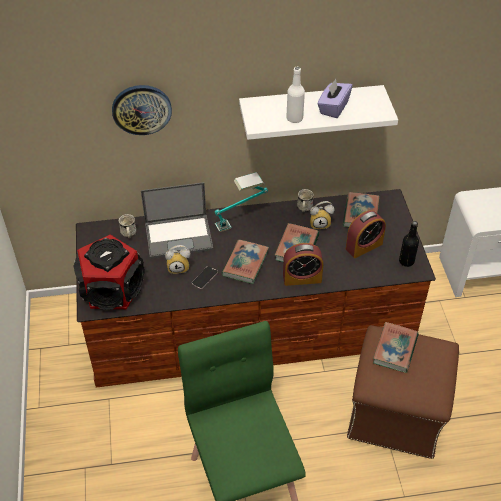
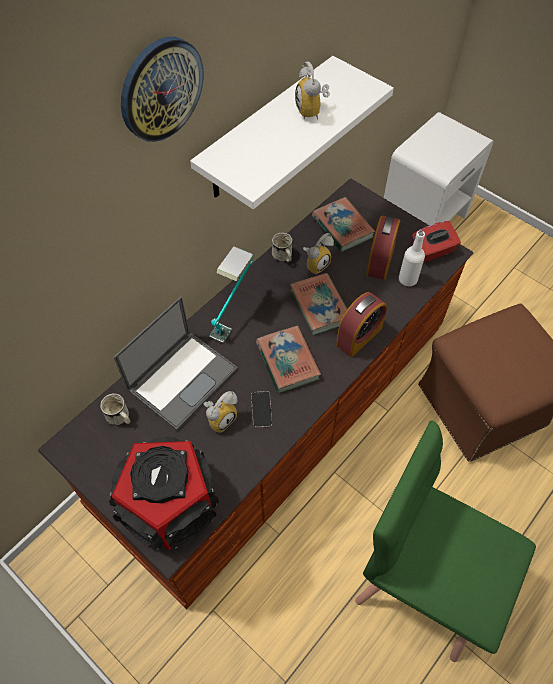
camera: 40 degrees left, 10 degrees up
(141, 109) = (74, 249): wall clock -> wall clock (161, 89)
(294, 118) = (285, 149): white bottle -> white bottle (407, 279)
(333, 108) = (313, 111): purple tissue box -> alarm clock
(395, 349) = (485, 348): book -> none
(406, 261) = (432, 251): black bottle -> red tissue box

